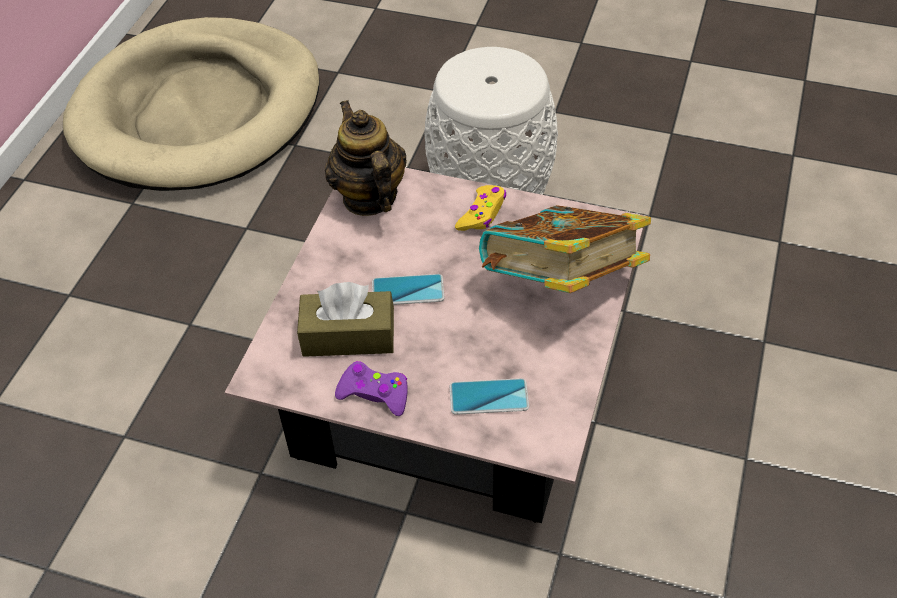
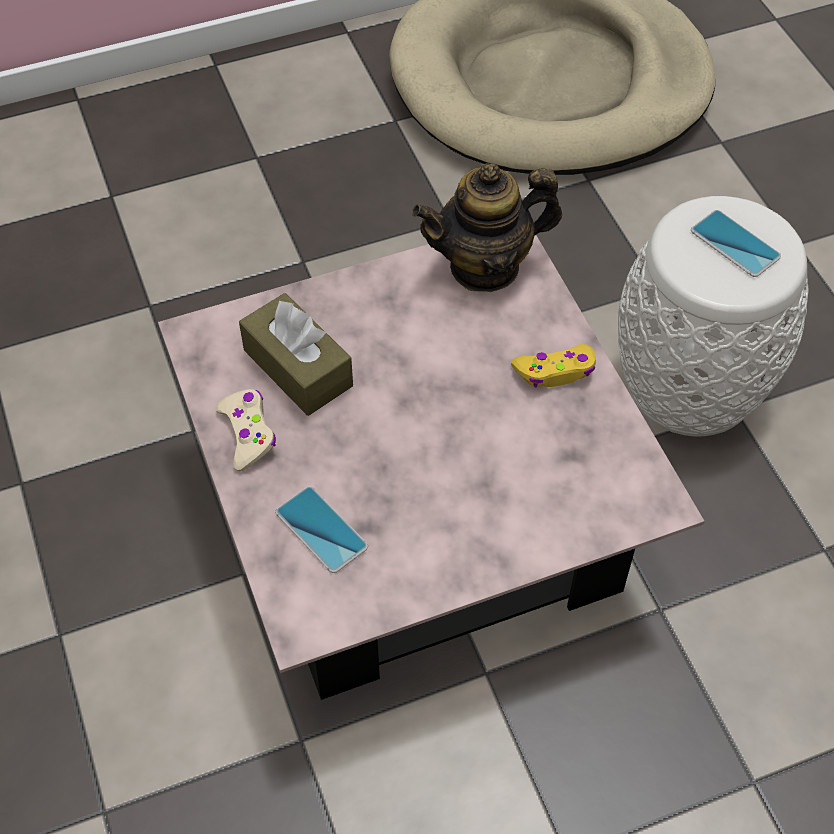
camera: 50 degrees right, 5 degrees up
(369, 197) = (485, 266): teapot -> teapot turned 135 degrees counterclockwise
(374, 393) = (248, 433): purple game controller -> beige game controller
(408, 291) = (395, 377): phone -> phone (734, 244)
(561, 285) = (523, 502): book -> none

